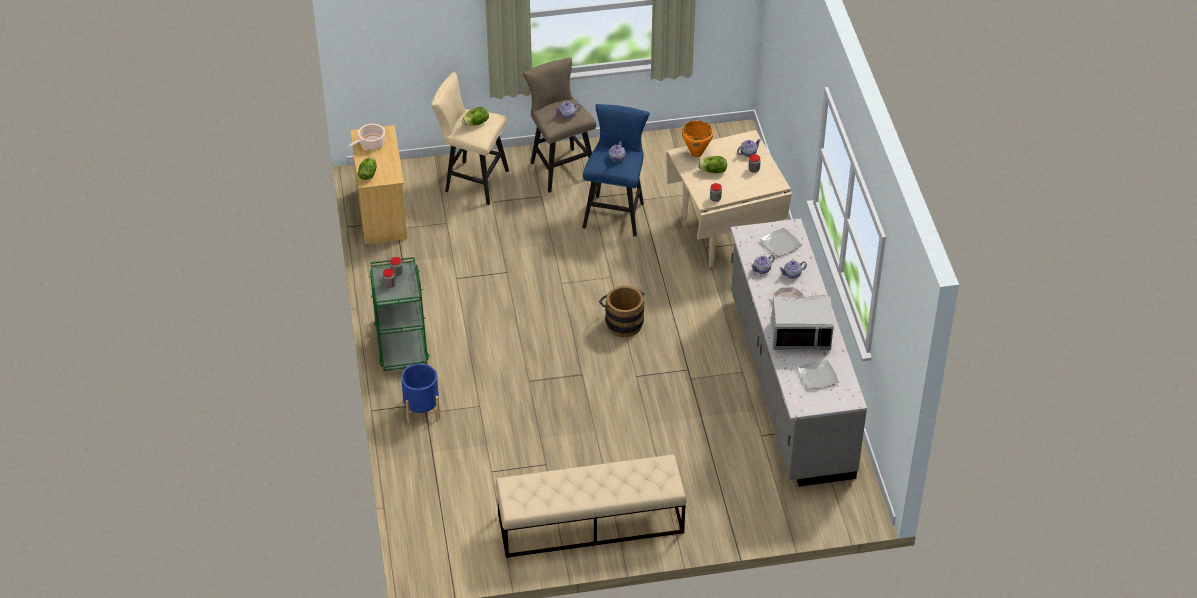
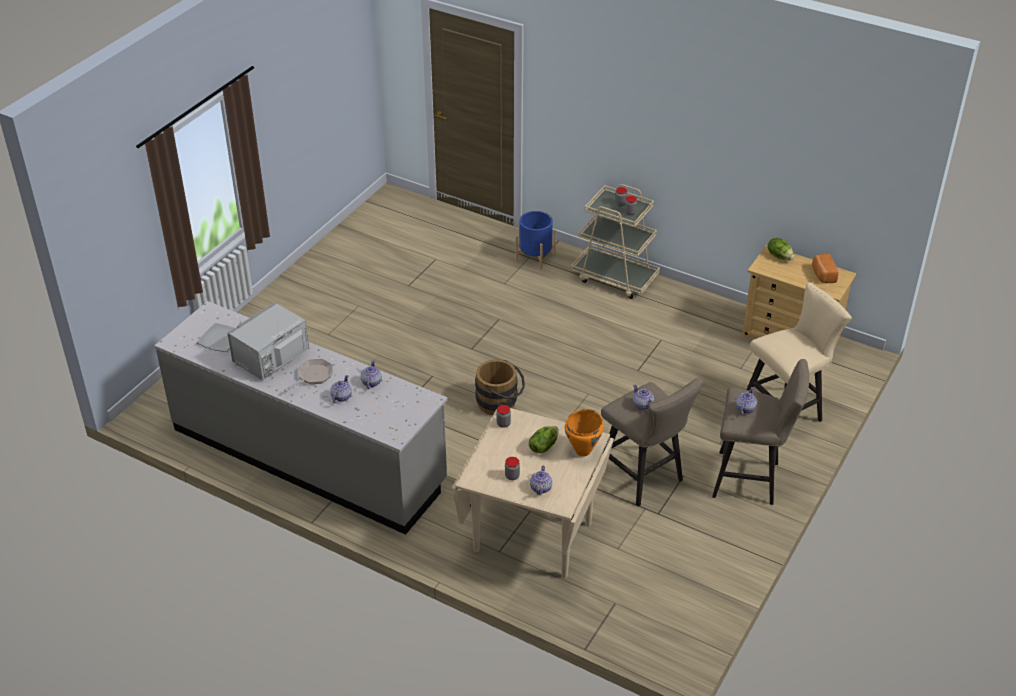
camera: 130 degrees right, 5 degrees down
(371, 144) = (822, 275): cooking pot -> bread
(401, 344) = (615, 278): green cart -> beige cart
(476, 123) = (791, 345): lettuce -> none
(590, 524) = (330, 277): beige bench -> none
(615, 212) = (644, 479): blue stool -> beige stool
(780, 243) = (386, 414): plate -> none

